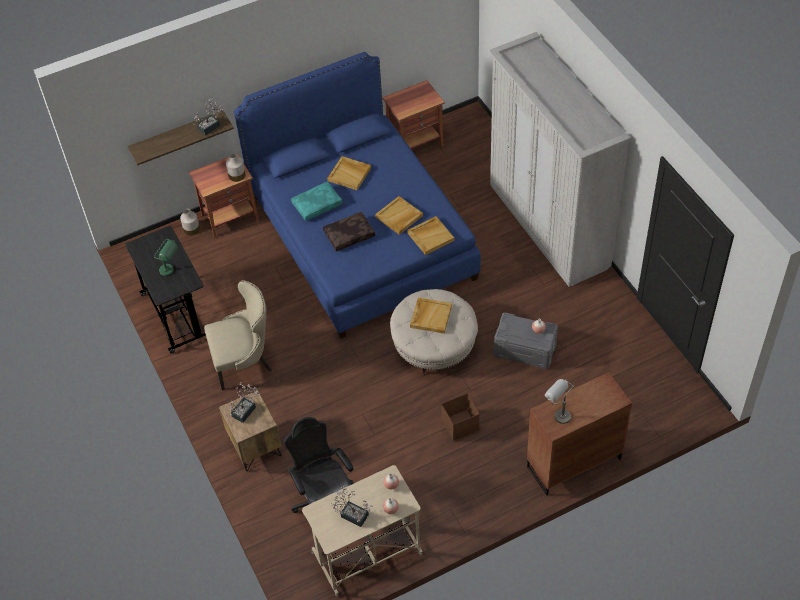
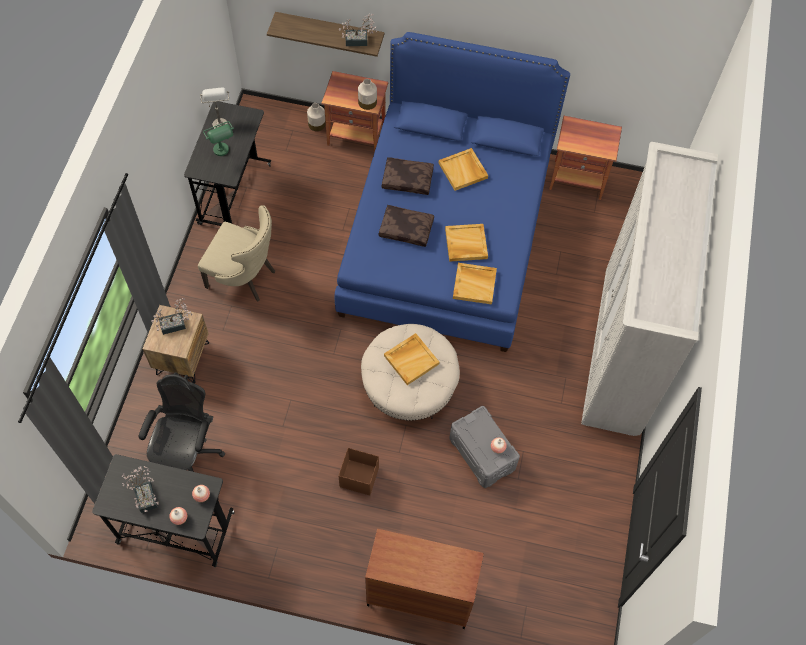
camera: 35 degrees right, 10 degrees up
(317, 204) = (408, 179): turquoise pillow -> brown pillow
(367, 553) = (175, 527): beige desk -> black desk
(557, 414) = (395, 554): grey table lamp -> grey table lamp (219, 121)

